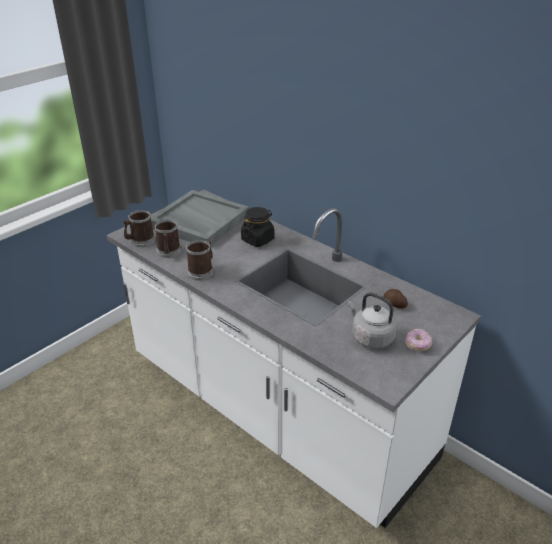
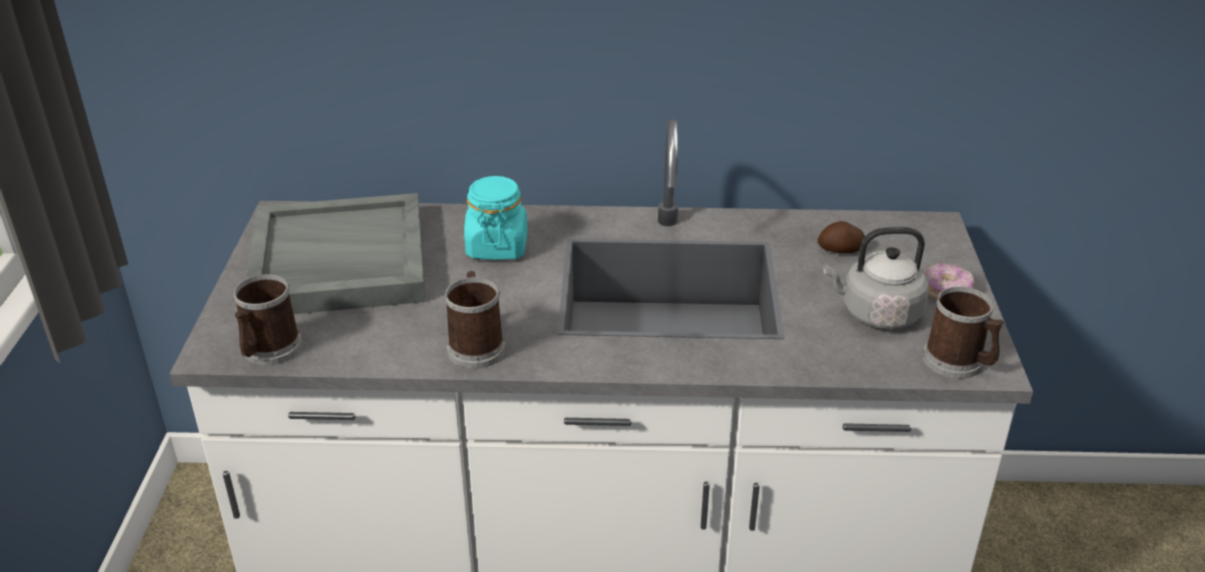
camera: 40 degrees left, 0 degrees up
(168, 252) = (360, 344): mug -> mug (959, 363)
(258, 239) = (497, 246): black jar -> turquoise jar

